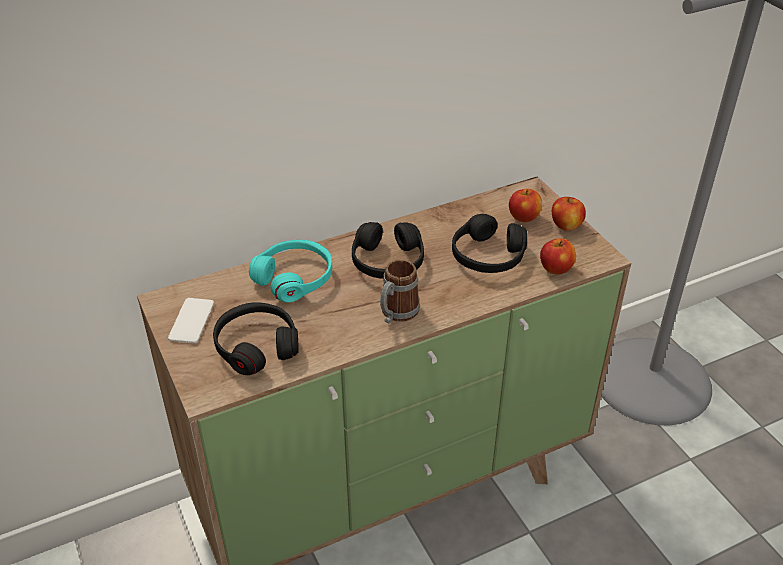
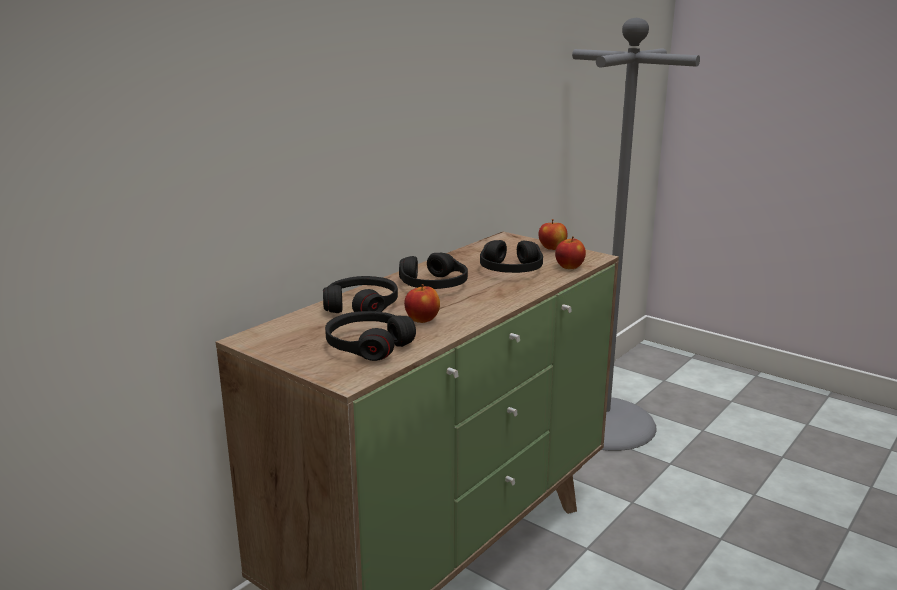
camera: 25 degrees left, 20 degrees down
(191, 321) = (289, 344): phone -> none
(294, 278) = (361, 306): turquoise headphones -> black headphones
(396, 314) = (472, 308): mug -> none
(523, 217) = (516, 249): apple -> apple (422, 320)

